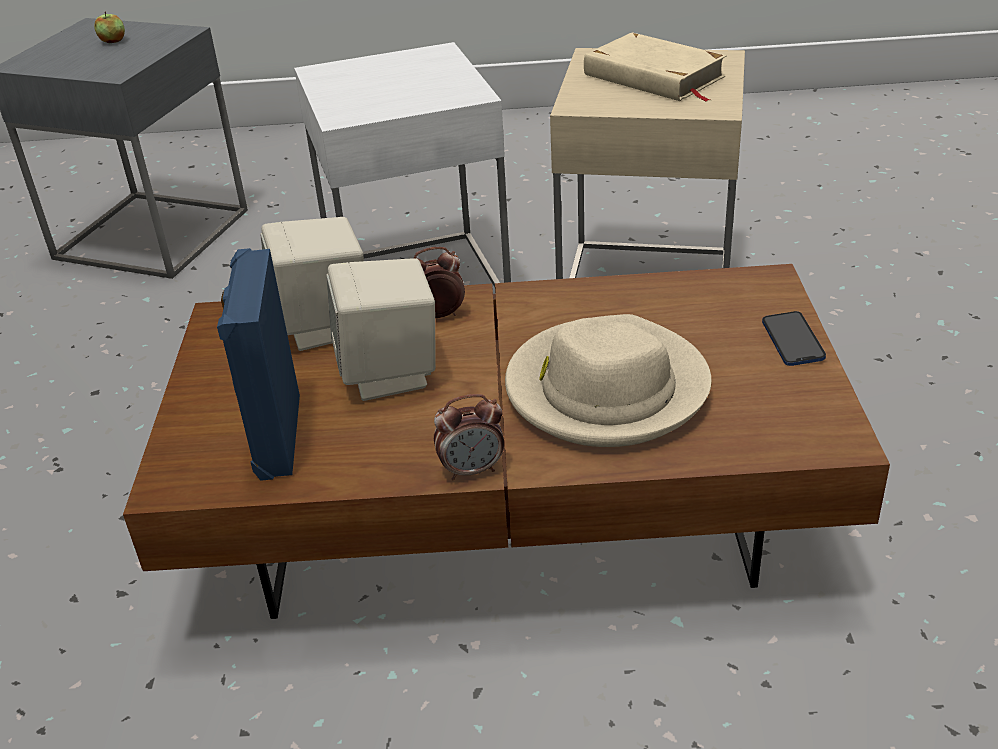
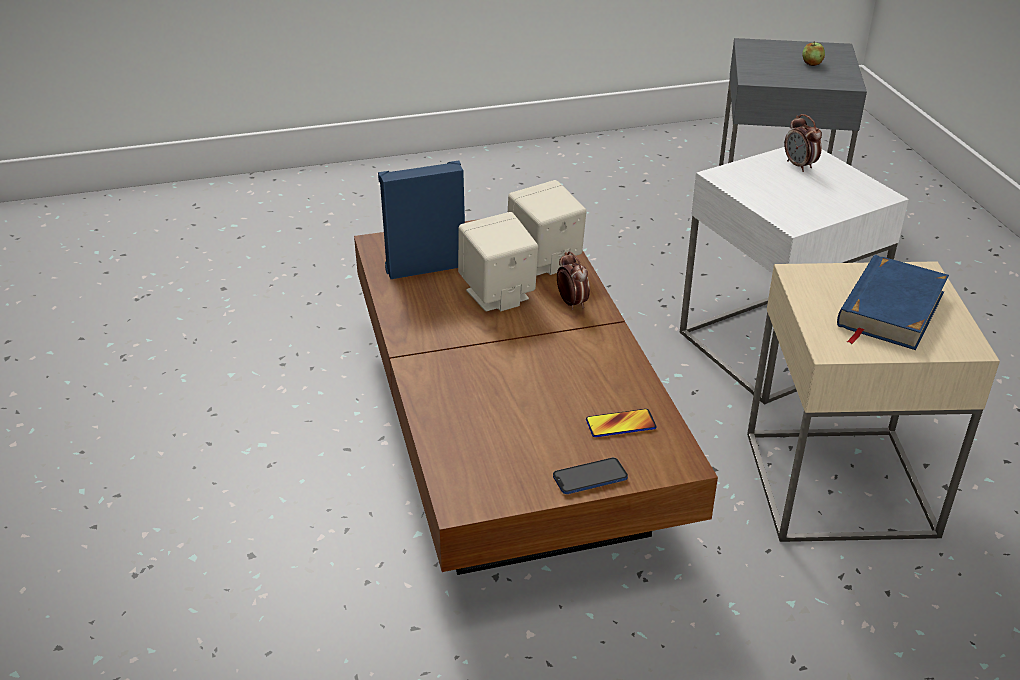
camera: 75 degrees right, 0 degrees up
(472, 470) = (405, 342): alarm clock -> alarm clock (799, 166)
(605, 389) = (501, 387): beige hat -> none
(653, 76) = (889, 309): beige book -> blue book
(698, 309) = (620, 424): none -> phone

